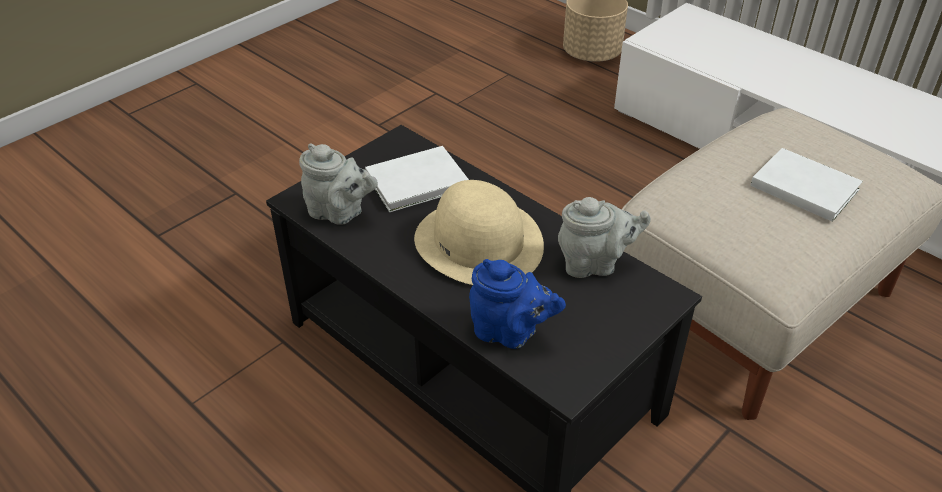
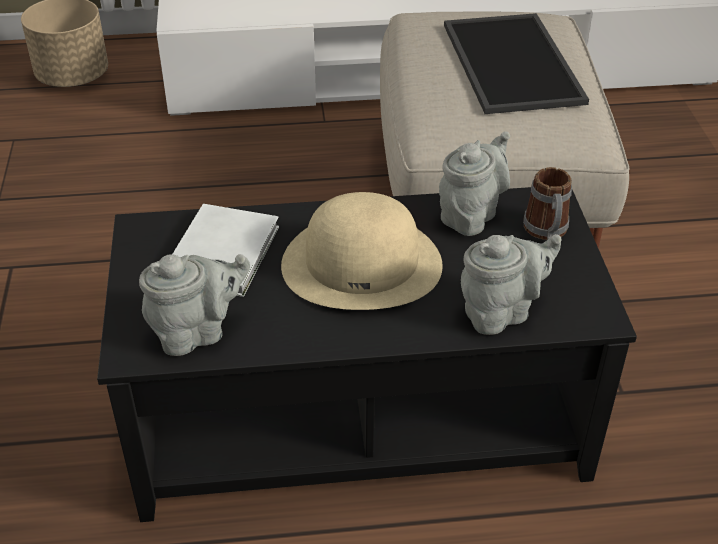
camera: 50 degrees left, 0 degrees up
(510, 332) = (501, 312): blue teapot -> grey teapot
(626, 312) = (546, 232): none -> mug
(802, 186) = (508, 62): white book -> tray

